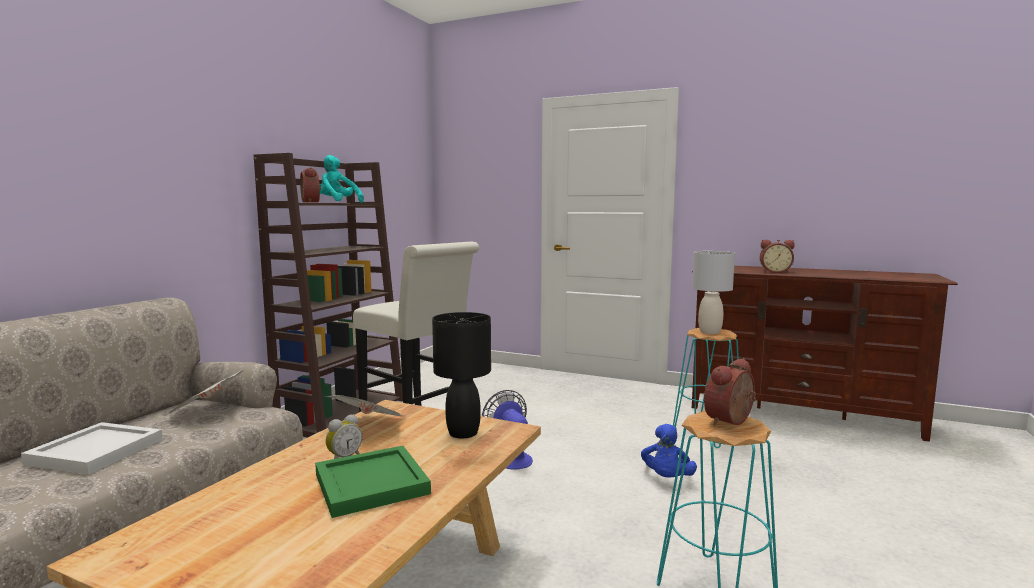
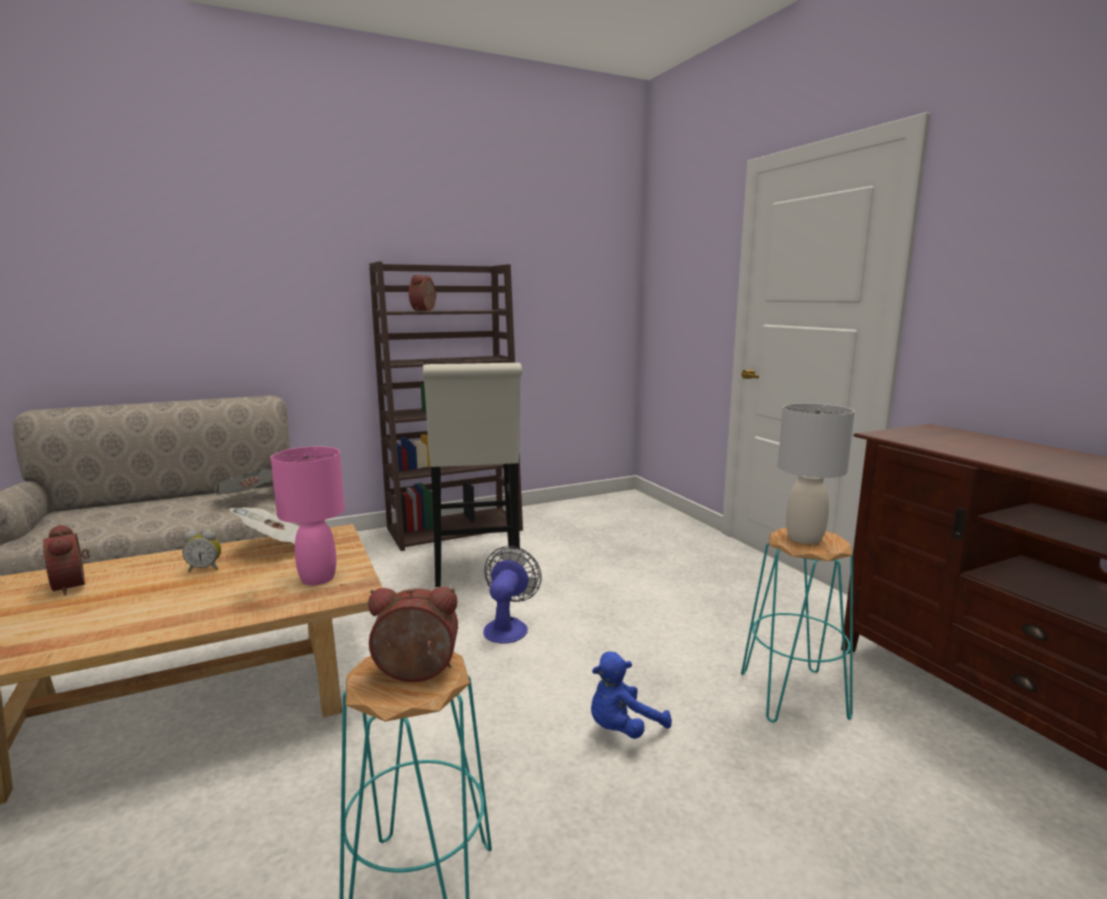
camera: 40 degrees right, 5 degrees up
(96, 451) = (145, 511): white tray -> none
(336, 202) = (465, 310): turquoise plush toy -> none
(373, 484) = (164, 599): green tray -> none
(463, 433) = (317, 579): black table lamp -> pink table lamp
(775, 272) = (1003, 458): alarm clock -> alarm clock (74, 585)

